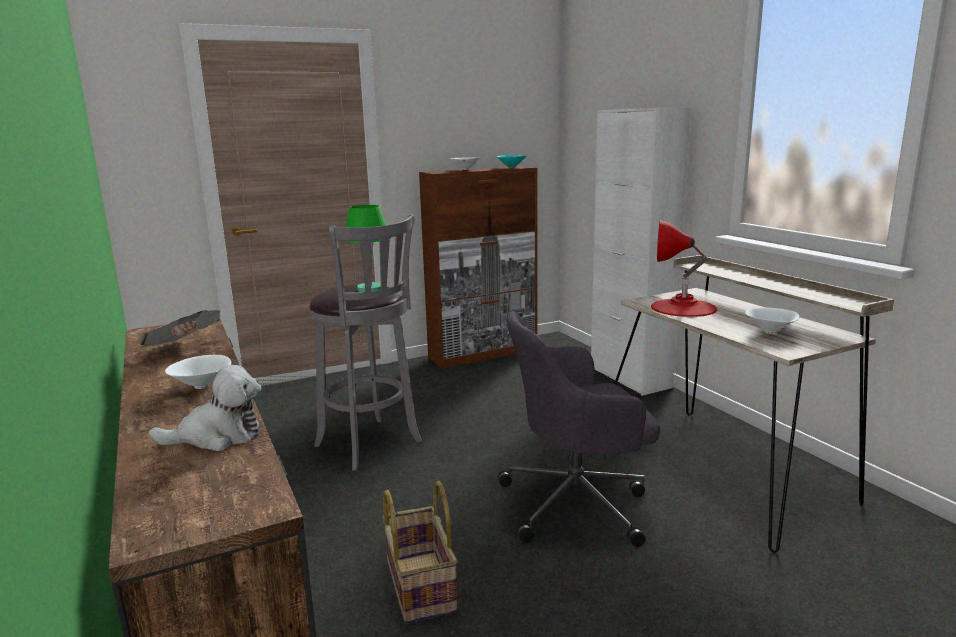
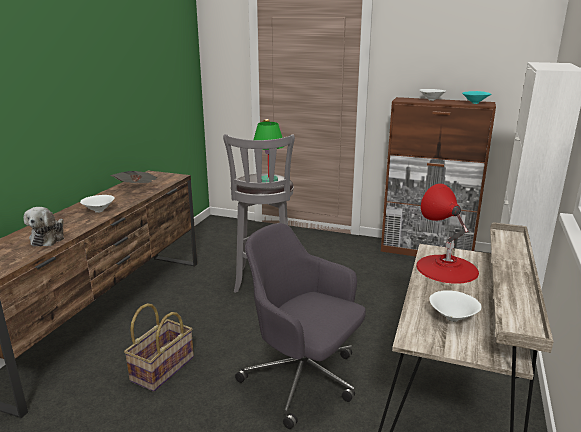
camera: 45 degrees right, 5 degrees up
(218, 436) = (48, 238): plush toy -> plush toy turned 60 degrees clockwise

